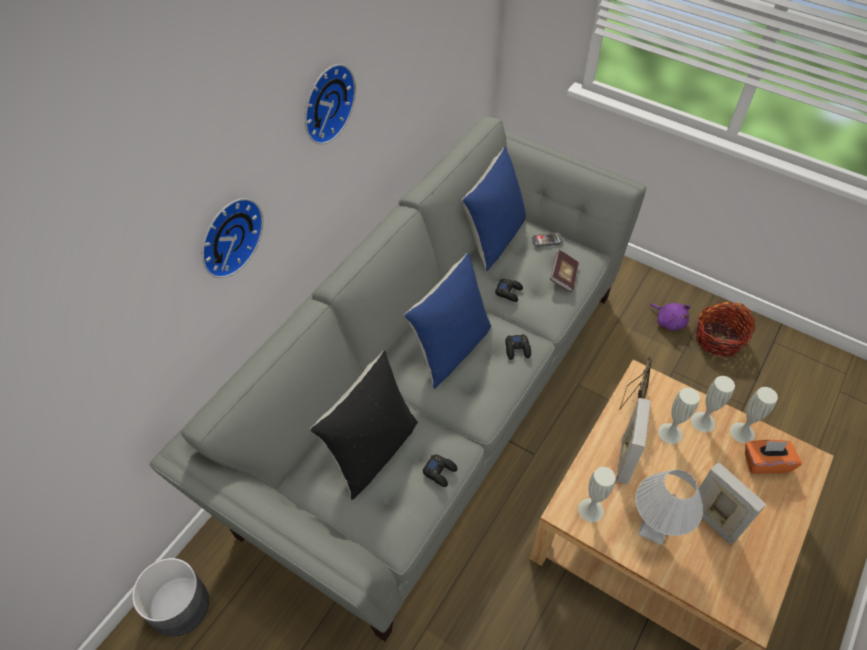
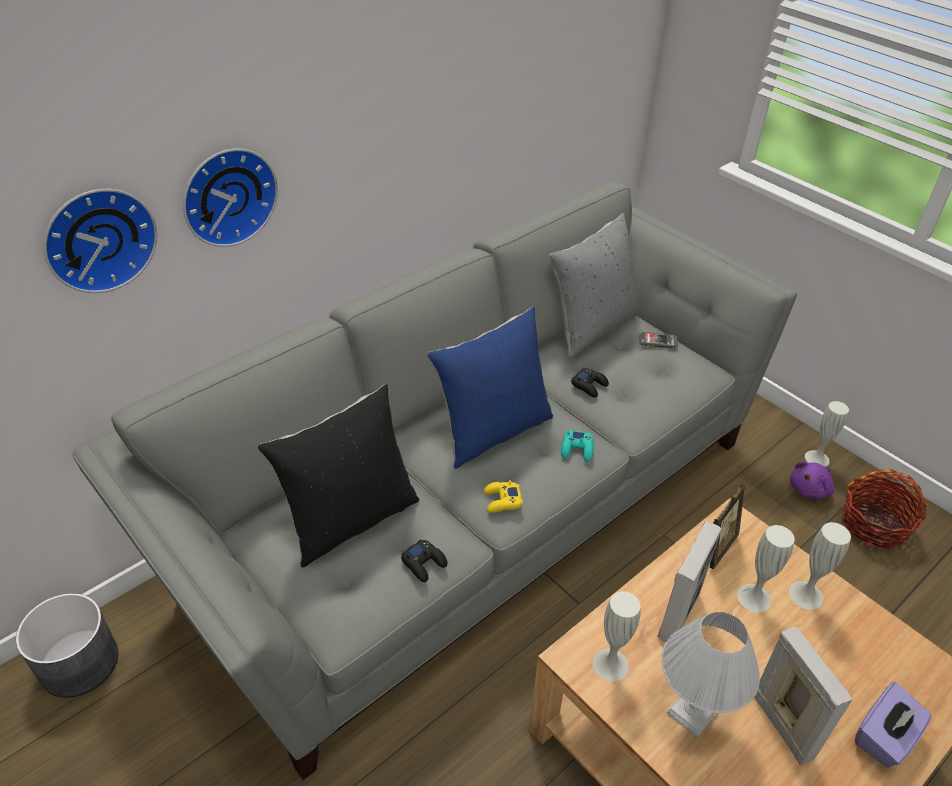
camera: 15 degrees right, 10 degrees down
(325, 102) = (387, 79): wall clock -> wall clock (98, 238)
(478, 406) = (502, 501): none -> yellow game controller
(493, 238) = (591, 327): blue pillow -> grey pillow
(517, 349) = (577, 449): black game controller -> turquoise game controller
(563, 277) = (665, 383): book -> none
(669, 321) = (810, 489): purple plush toy -> purple plush toy turned 75 degrees clockwise
(742, 432) = (860, 622): white vase -> white vase (817, 458)
(765, 462) = (884, 669): orange tissue box -> none
(776, 510) = (884, 737): none -> purple tissue box

